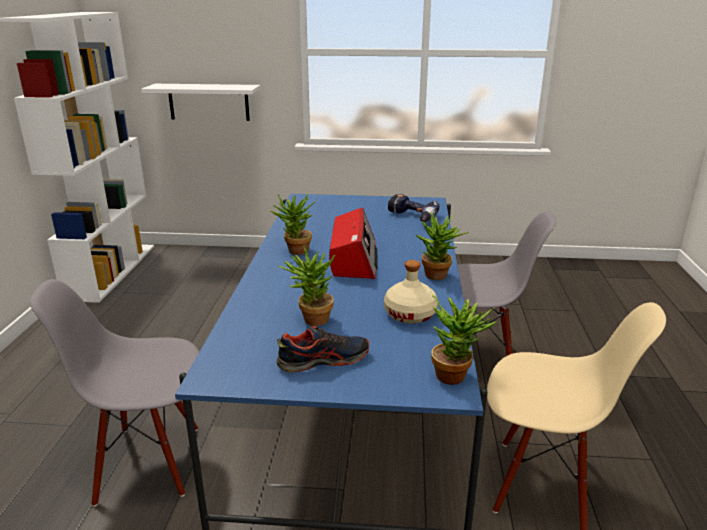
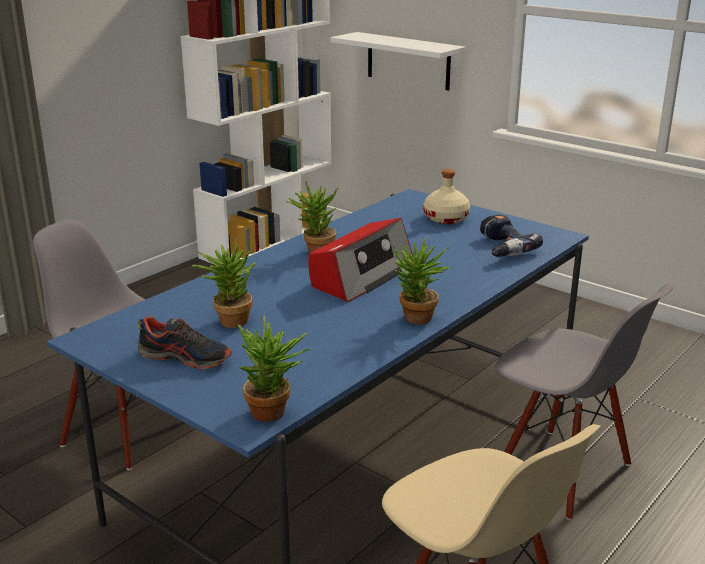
camera: 35 degrees right, 0 degrees up
(410, 314) = (326, 346): beige bottle -> beige bottle (446, 218)

